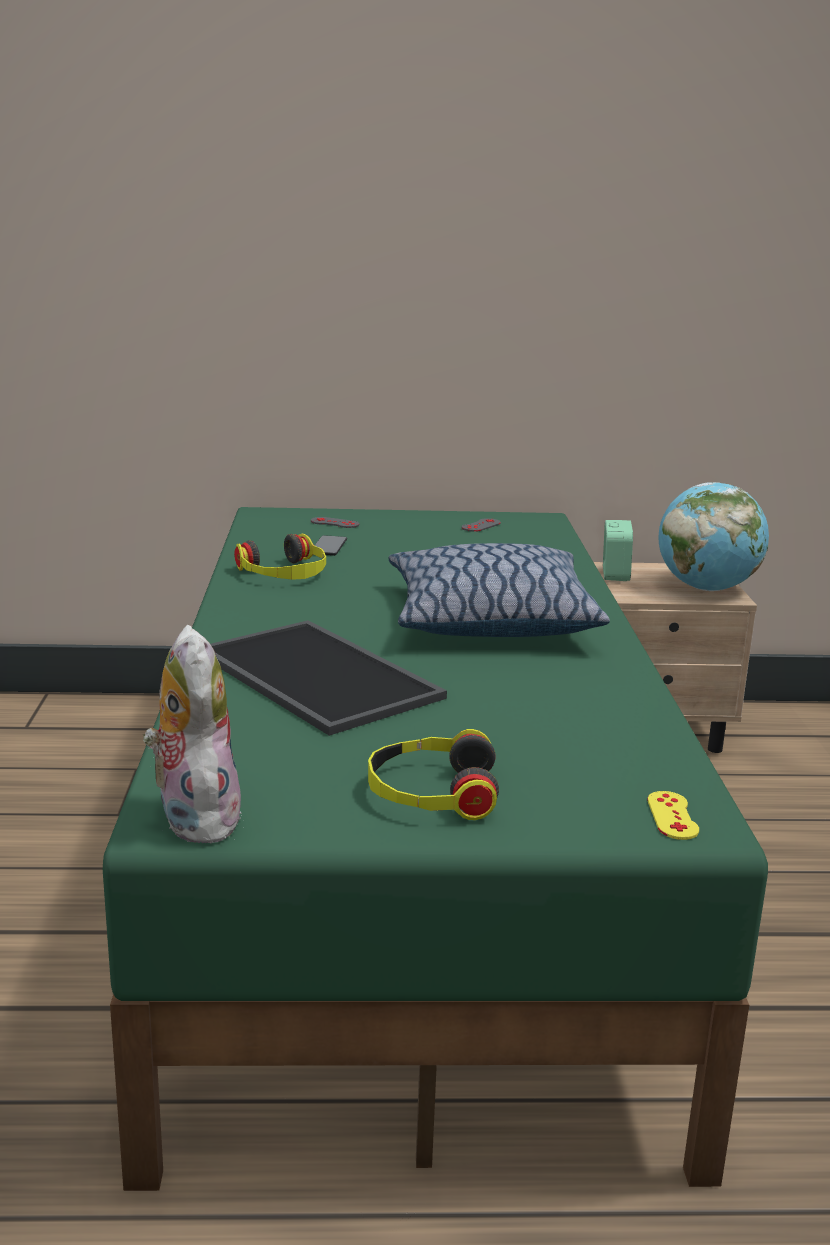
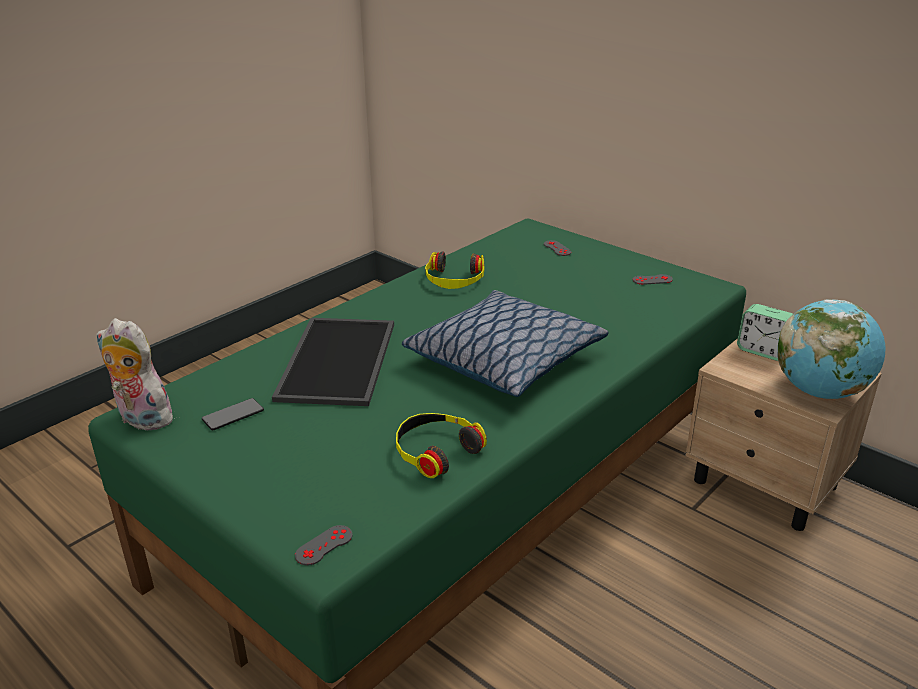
camera: 45 degrees right, 10 degrees up
(193, 817) = (141, 420): plush toy -> plush toy turned 90 degrees counterclockwise
(328, 547) = (517, 267): phone -> phone (233, 415)
(431, 792) = (249, 461): headphones -> headphones (436, 451)
(615, 574) = (763, 351): alarm clock -> alarm clock turned 75 degrees clockwise
(672, 816) = (324, 545): yellow game controller -> grey game controller

